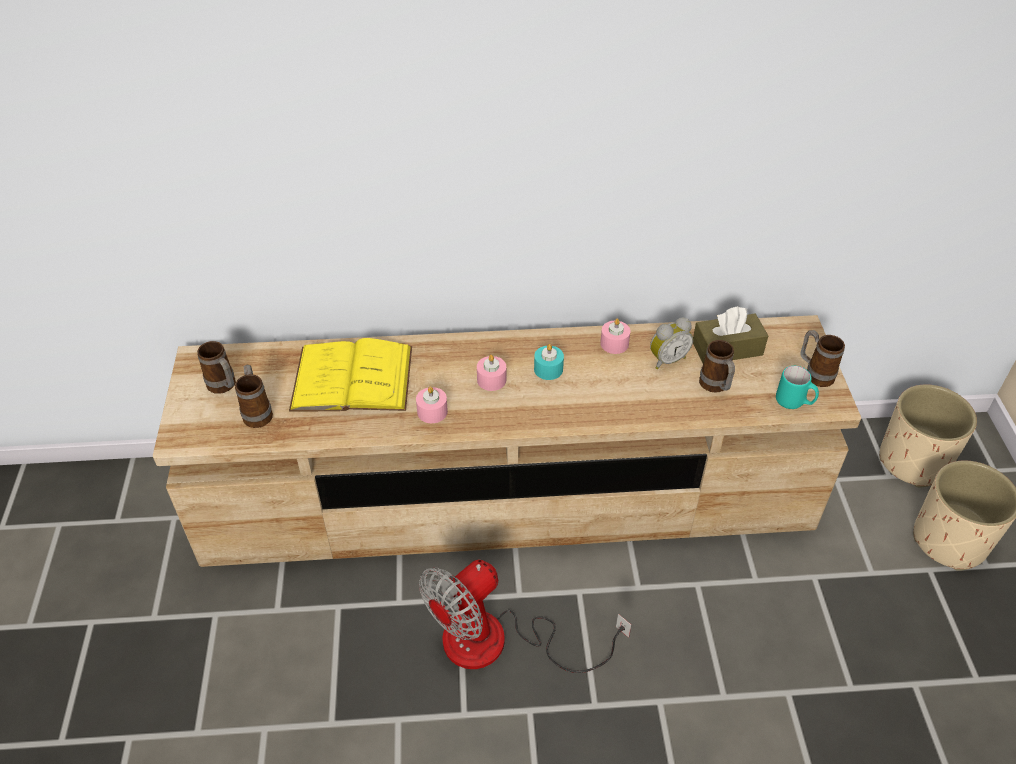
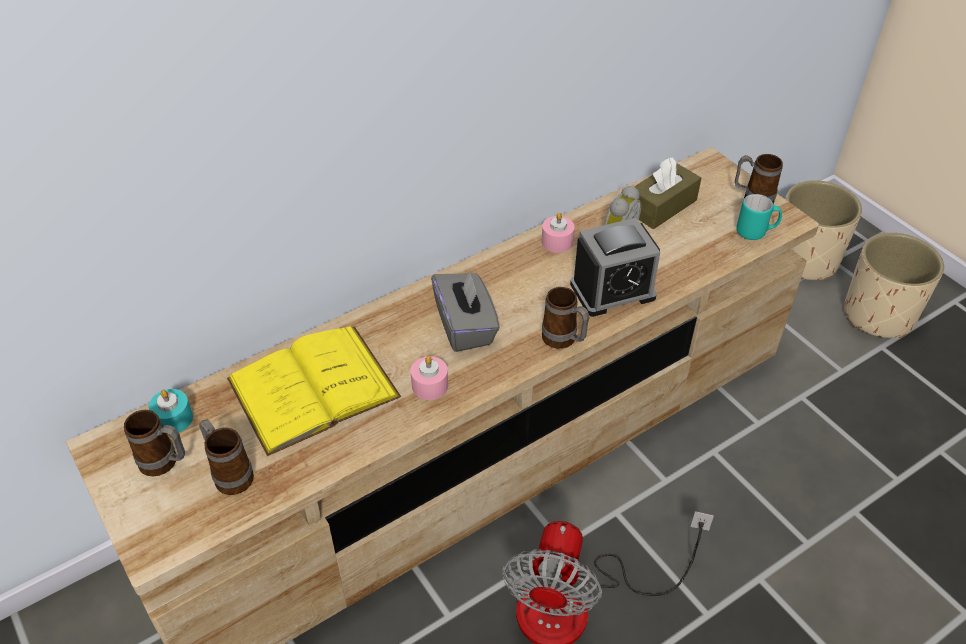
camera: 30 degrees left, 0 degrees up
(491, 380) = (465, 326): pink candle -> grey tissue box
(548, 369) = (514, 292): turquoise candle -> turquoise candle (174, 419)
(628, 400) = (612, 290): none -> alarm clock
(715, 387) = (680, 246): mug -> mug (564, 341)

